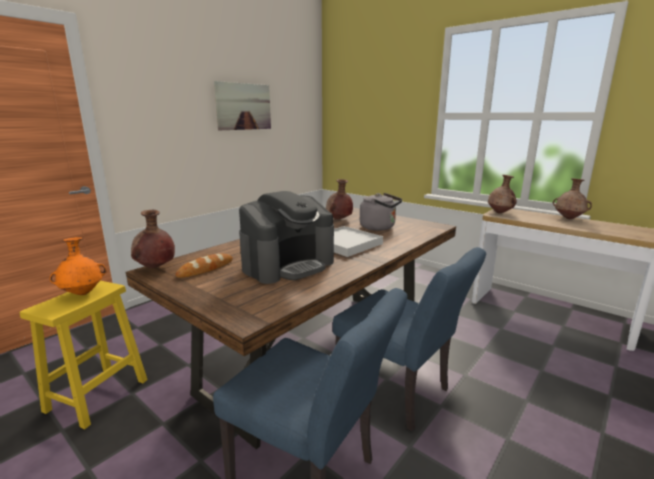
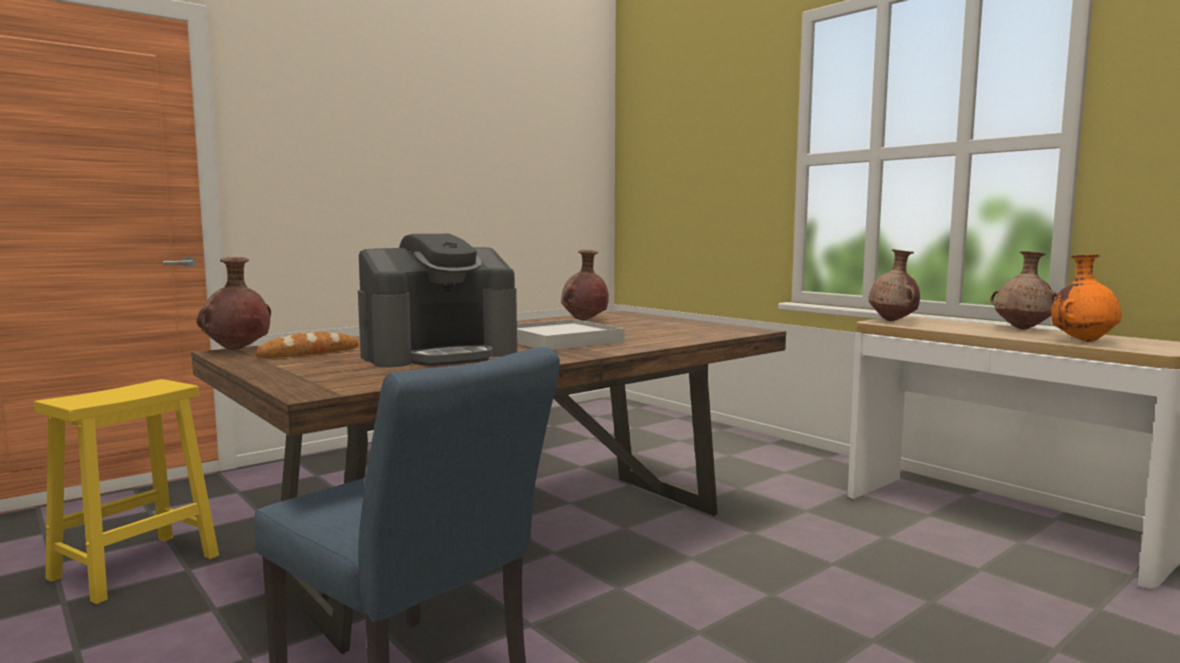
camera: 10 degrees right, 10 degrees down
(83, 293) = (134, 390): orange vase -> orange vase (1083, 341)
(244, 106) = (466, 151): picture -> none
(379, 227) = (643, 329): grey kettle -> none
(399, 393) = (631, 608): blue chair -> none

